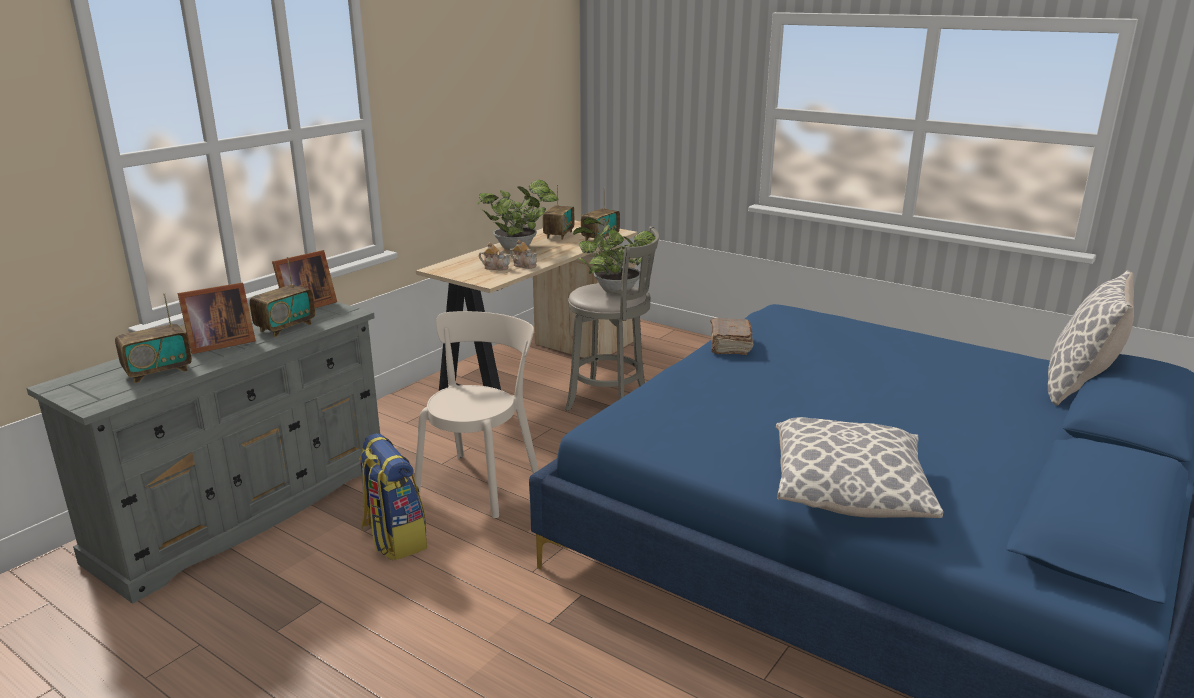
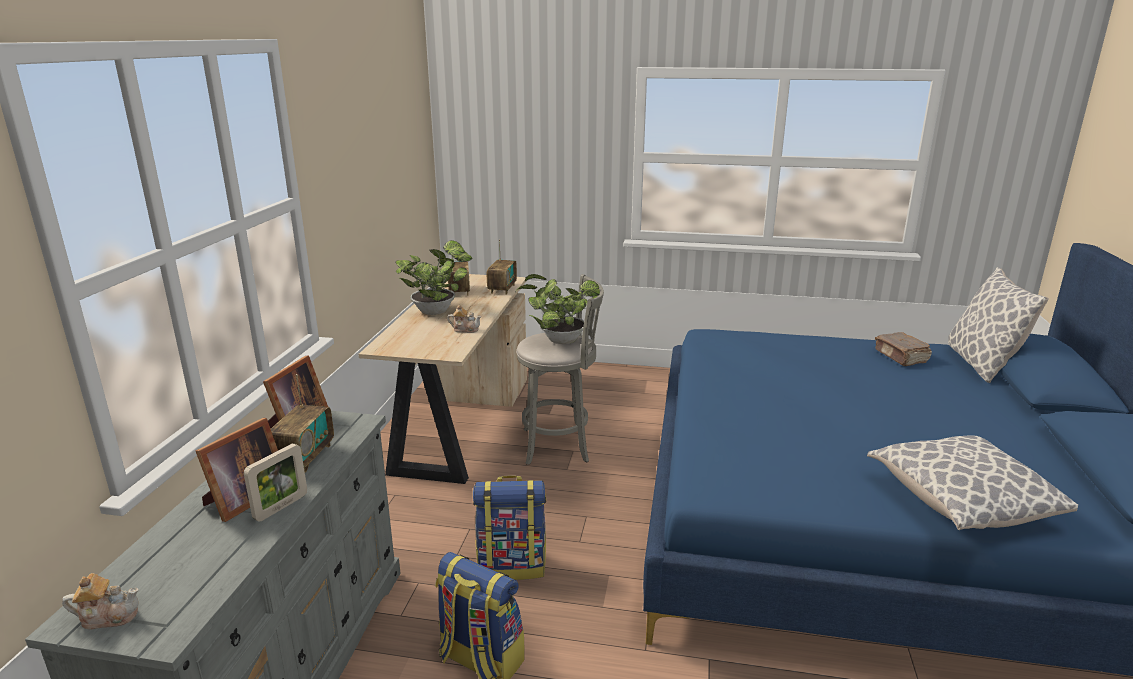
camera: 25 degrees left, 0 degrees up
(158, 372) = (206, 560): radio -> none
(235, 353) = (281, 507): none -> picture frame
(480, 482) = (512, 565): beige chair -> backpack
(495, 267) = (439, 336): teapot -> teapot (108, 616)
(729, 346) = (712, 378): brown book -> brown book (901, 357)

